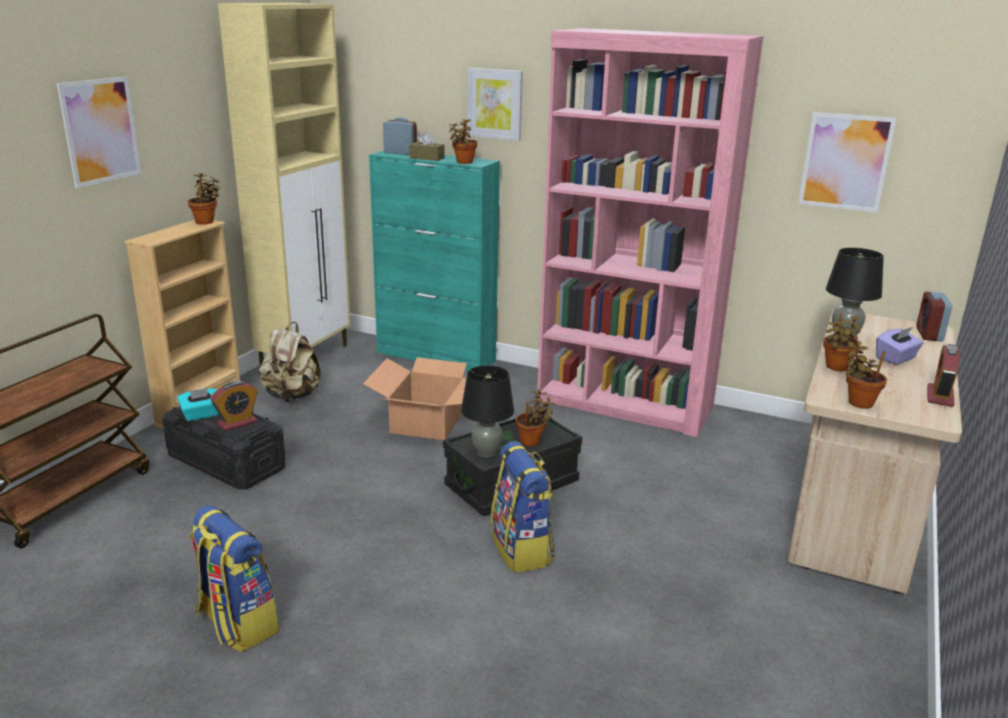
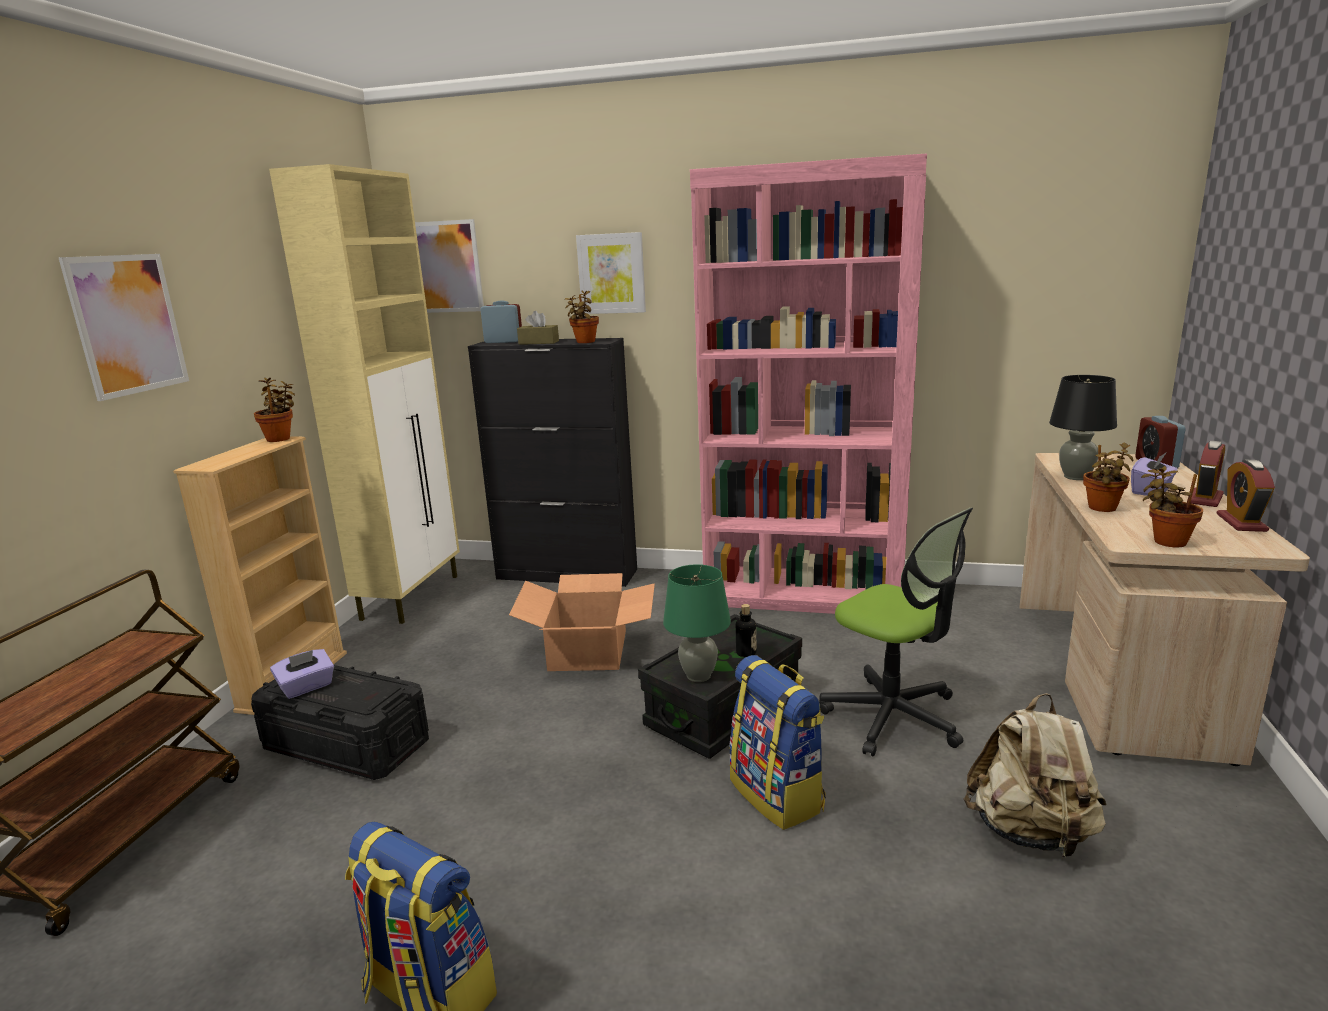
camera: 10 degrees left, 5 degrees down
(201, 415) = (307, 687): turquoise tissue box -> purple tissue box
(237, 423) = (359, 690): alarm clock -> alarm clock (1205, 499)
(292, 396) = (409, 645): beige backpack -> beige backpack (1030, 833)
(436, 357) = (567, 574): turquoise cabinet -> black cabinet
(487, 452) = (699, 676): black table lamp -> green table lamp
(532, 441) = (746, 653): potted plant -> bottle
(642, 511) = (893, 717): none -> office chair
(845, 162) = (1022, 291): picture -> picture (445, 267)

